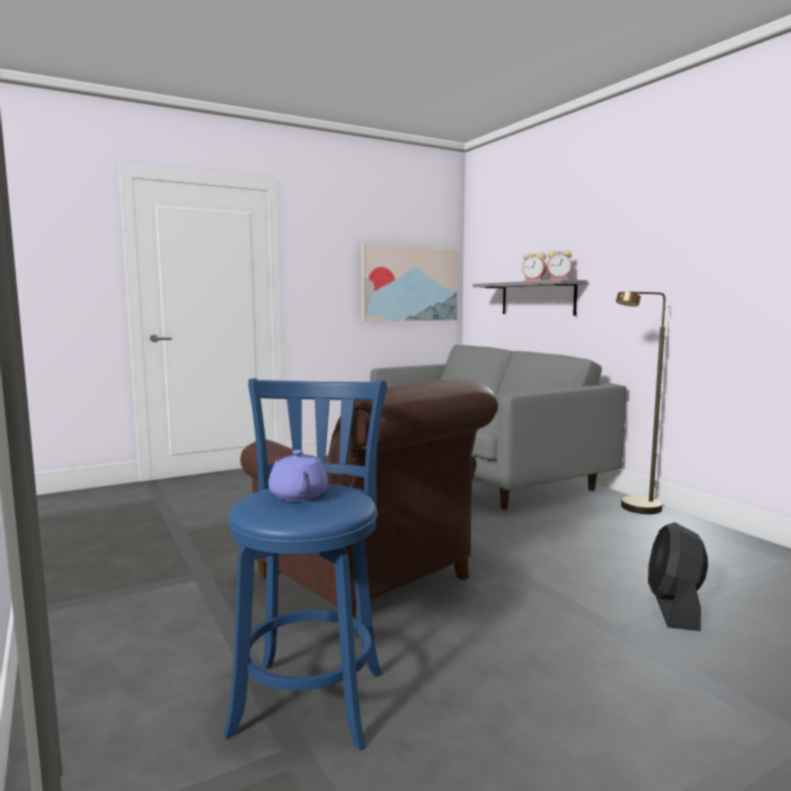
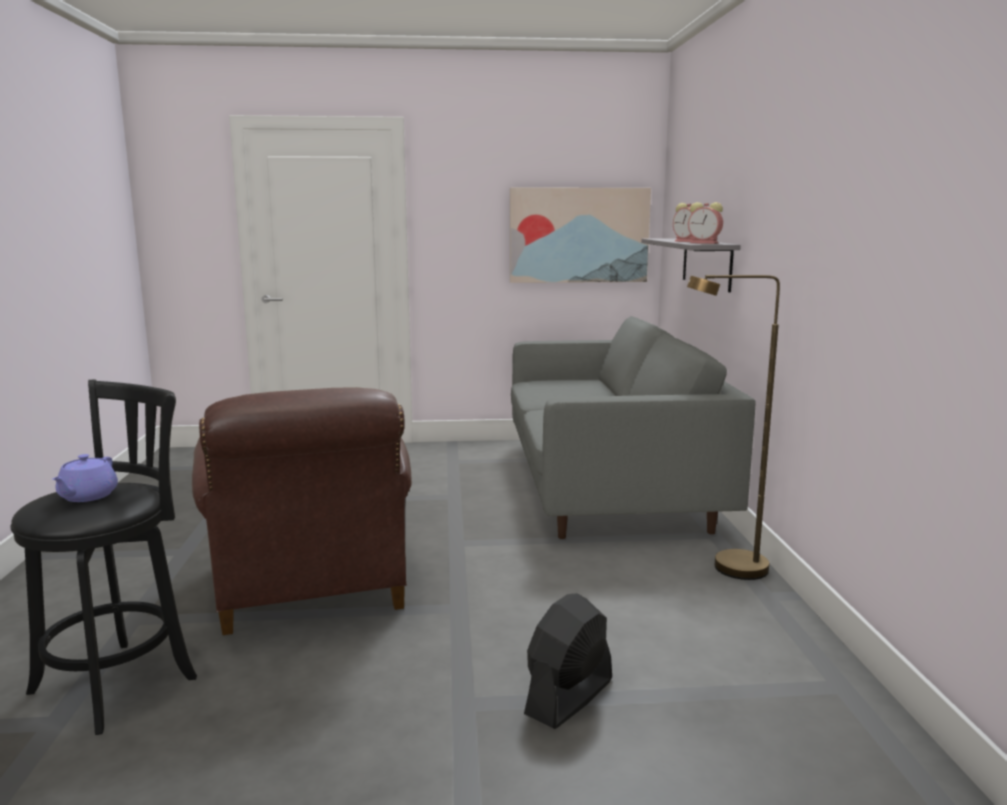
camera: 25 degrees right, 5 degrees up
(311, 696) = (121, 681): blue stool -> black stool

